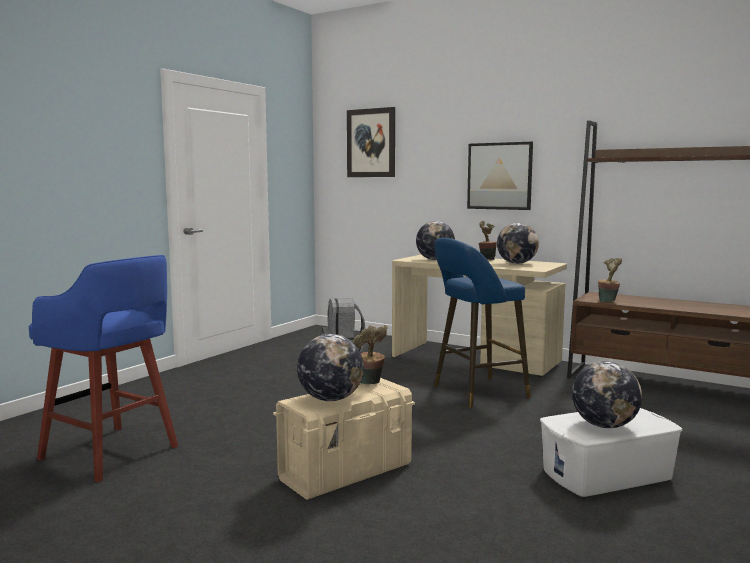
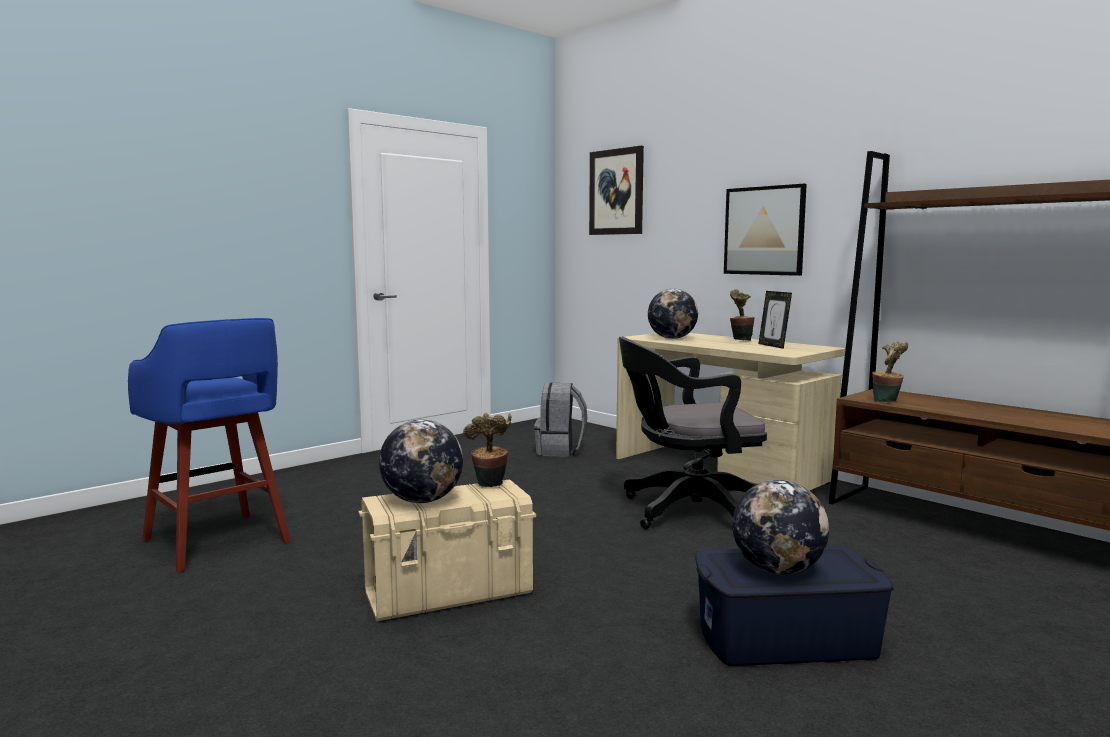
camera: 15 degrees right, 0 degrees up
(475, 392) = (687, 512): blue stool -> black office chair
(516, 263) = (773, 346): globe -> picture frame
(607, 474) = (787, 639): white storage box -> blue storage box

